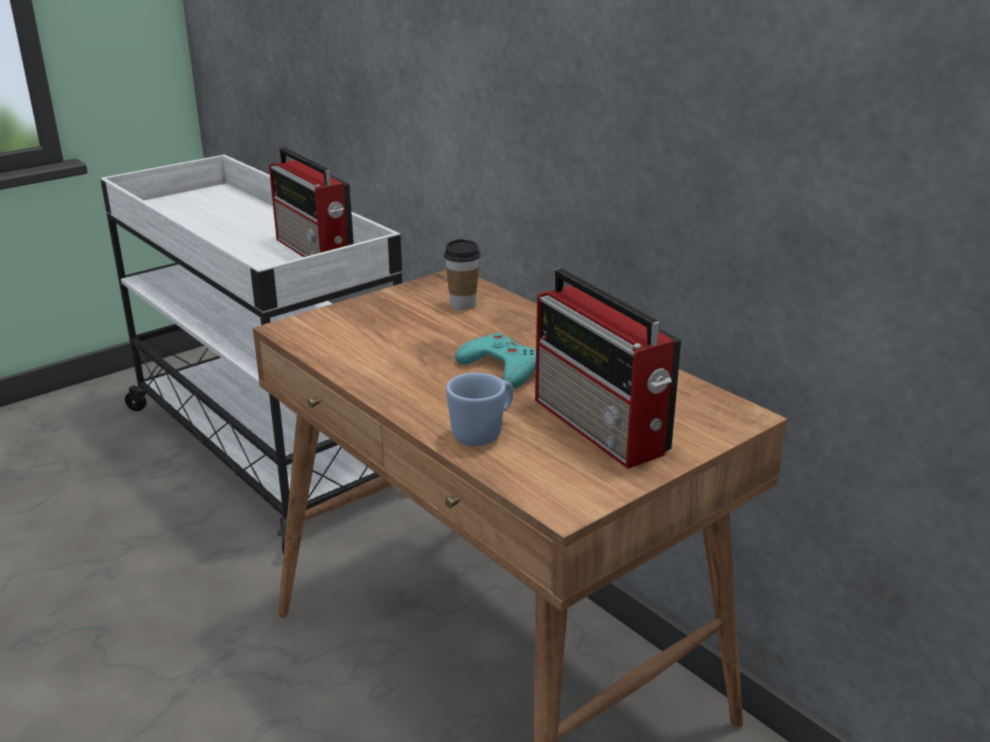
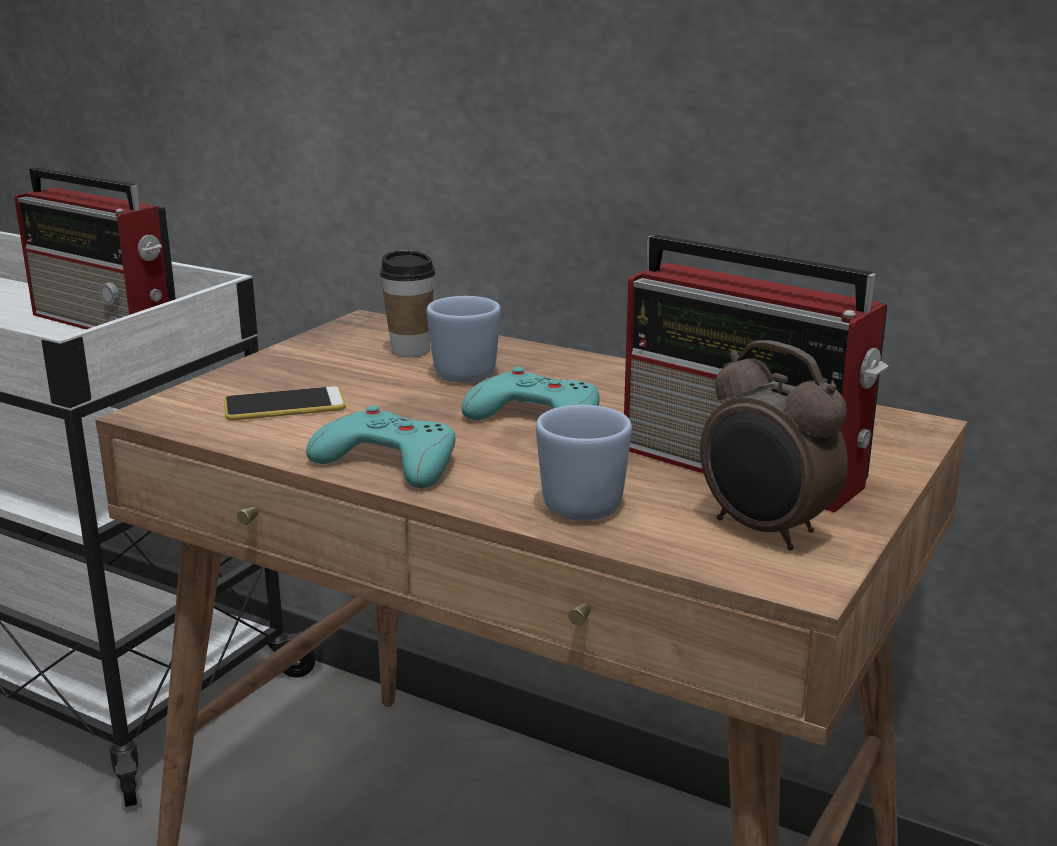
camera: 20 degrees left, 5 degrees down
(360, 335) = (284, 405): none -> phone
(390, 384) = (388, 461): none -> turquoise game controller
(483, 326) = (463, 371): none -> blue mug
(571, 473) = (764, 531): none -> alarm clock

